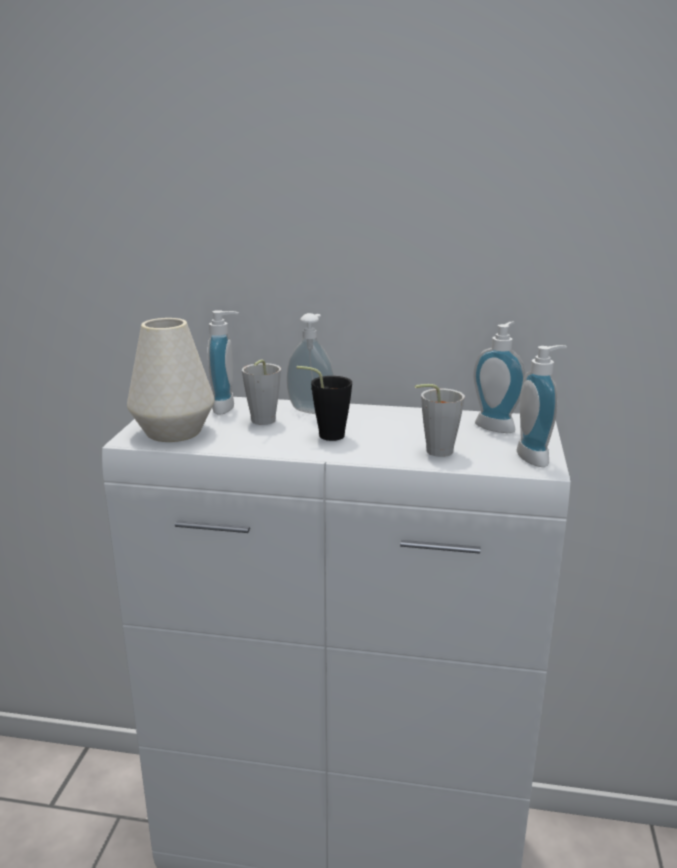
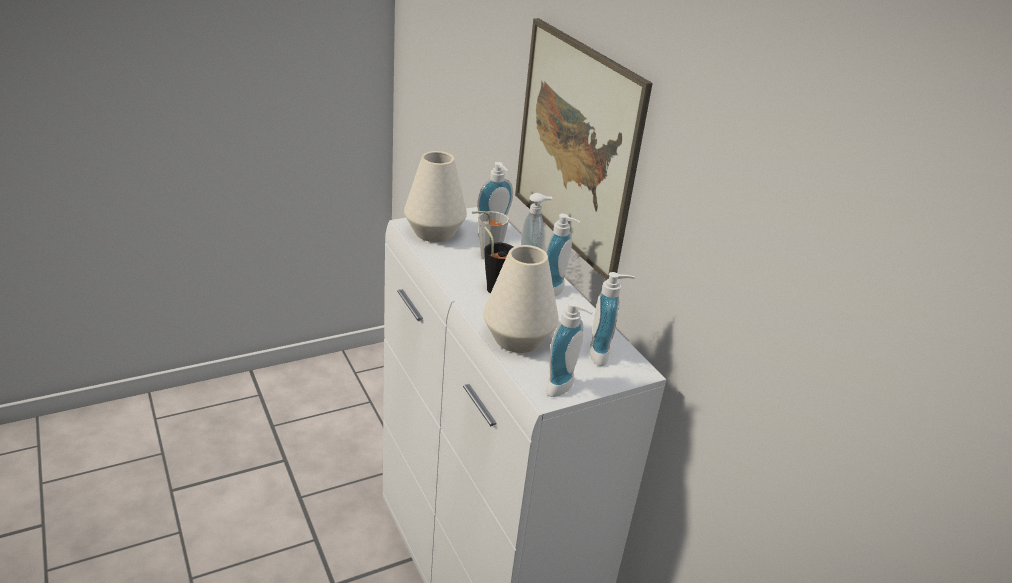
camera: 50 degrees right, 10 degrees up
(315, 251) = (576, 147): none -> picture
(371, 413) = (556, 292): none -> soap dispenser
(433, 452) = (518, 339): grey cup -> white vase

